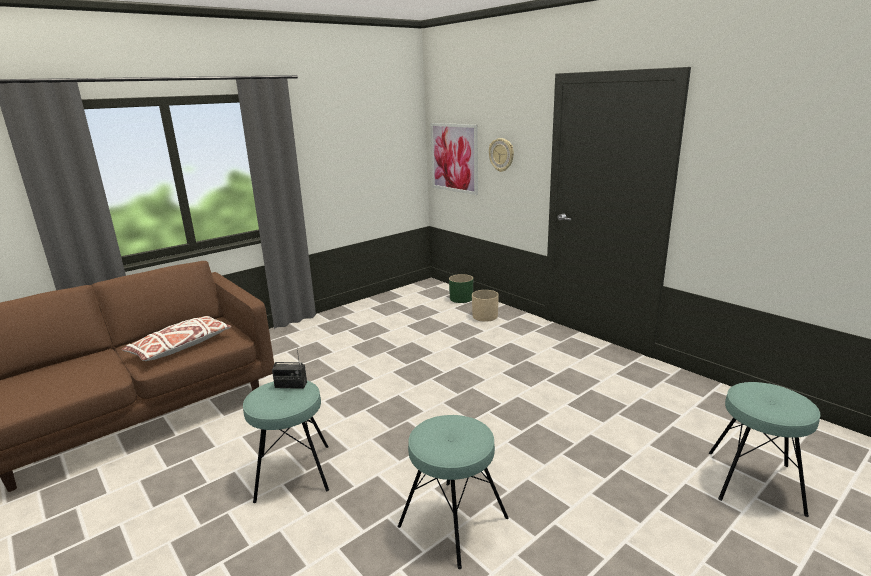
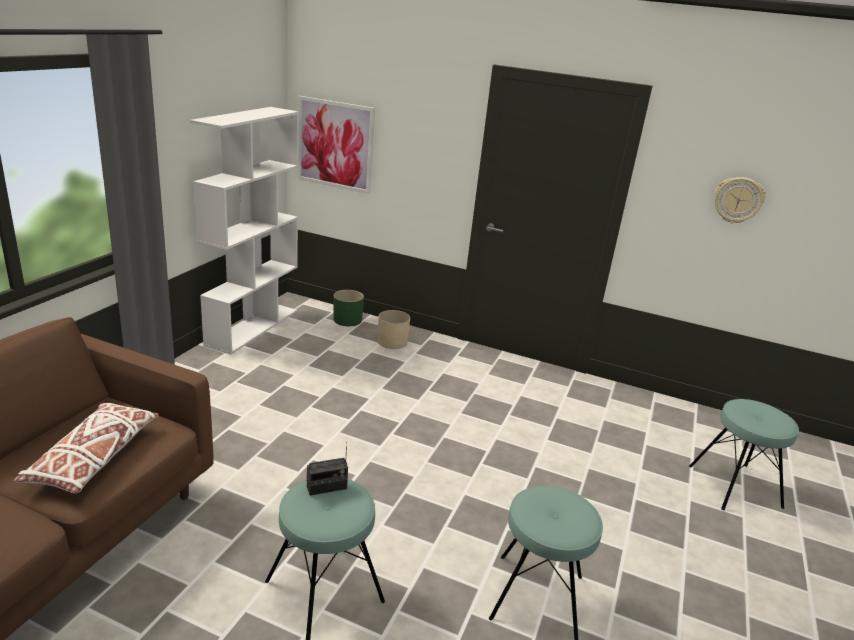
camera: 30 degrees left, 5 degrees up
(387, 298) = (252, 327): none -> white bookcase
(501, 155) = (409, 149): wall clock -> wall clock (738, 200)

